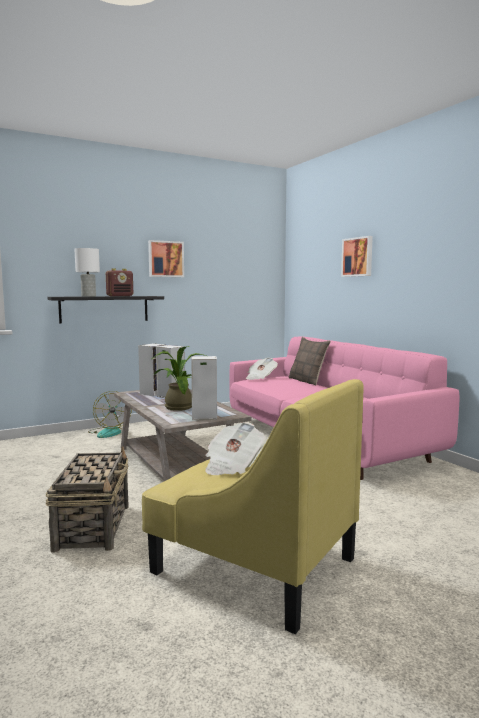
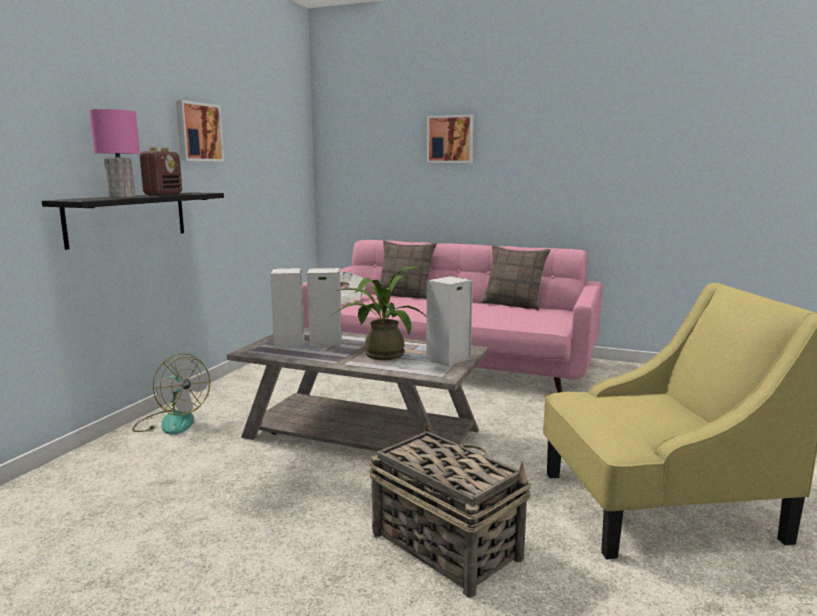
camera: 40 degrees left, 5 degrees up
(89, 296) = (122, 197): white table lamp -> pink table lamp
(232, 466) = (623, 403): newspaper -> none
(367, 398) = (513, 305): none -> pillow

